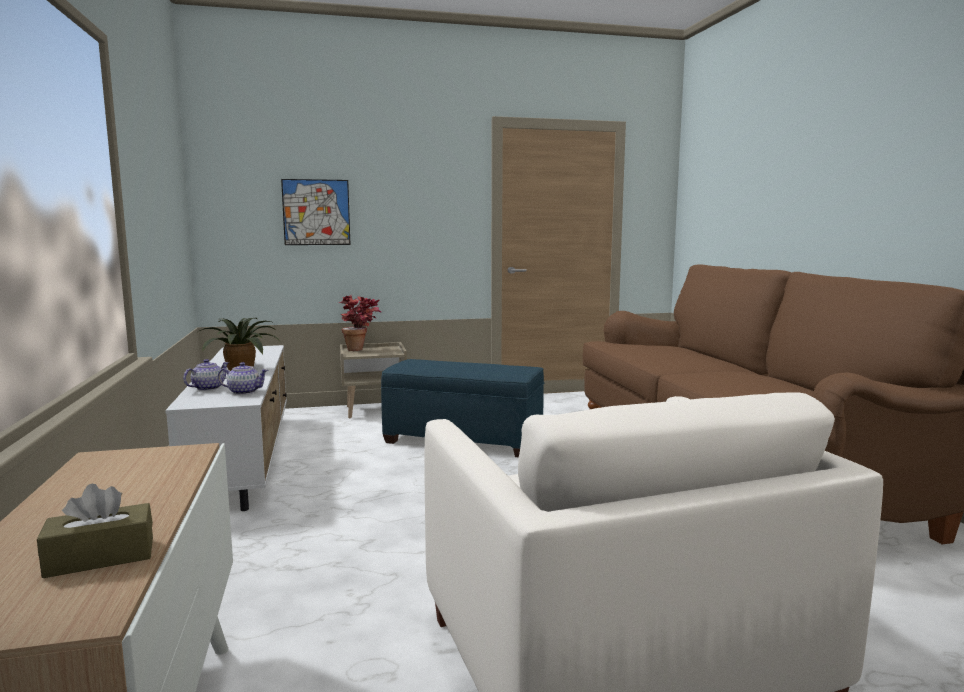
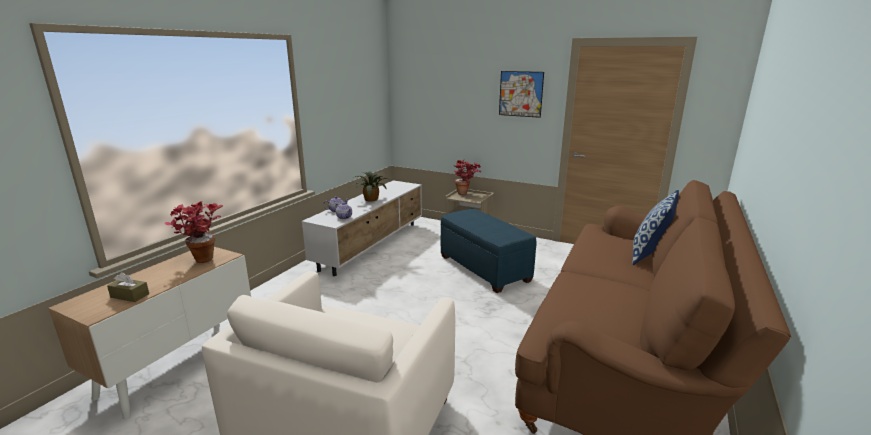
camera: 40 degrees right, 10 degrees up
(130, 467) = (201, 258): none -> potted plant
(316, 212) = (451, 105): picture -> picture (520, 94)
(697, 350) = (650, 255): none -> pillow

